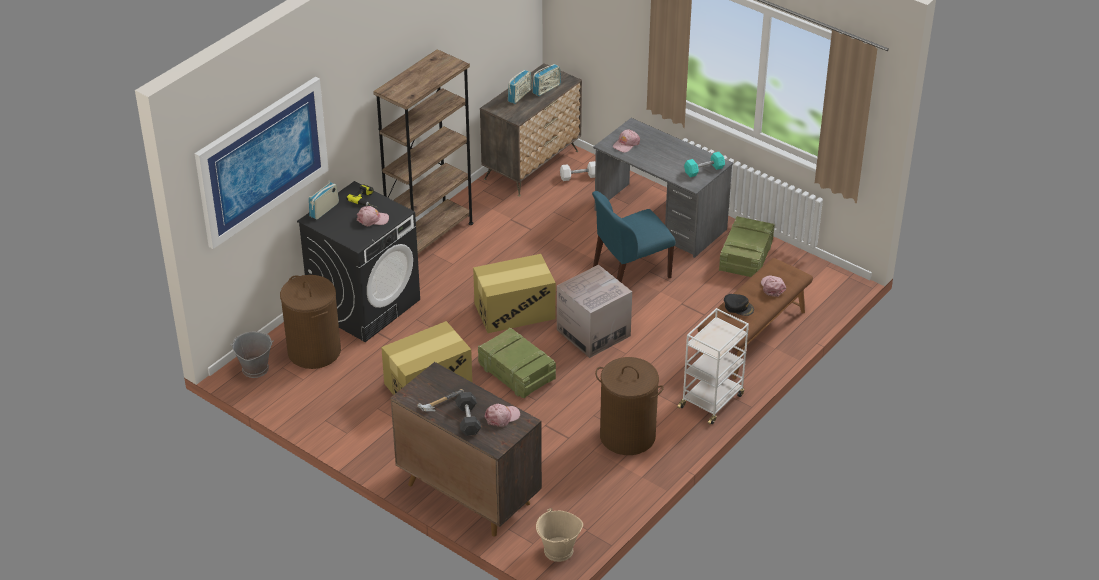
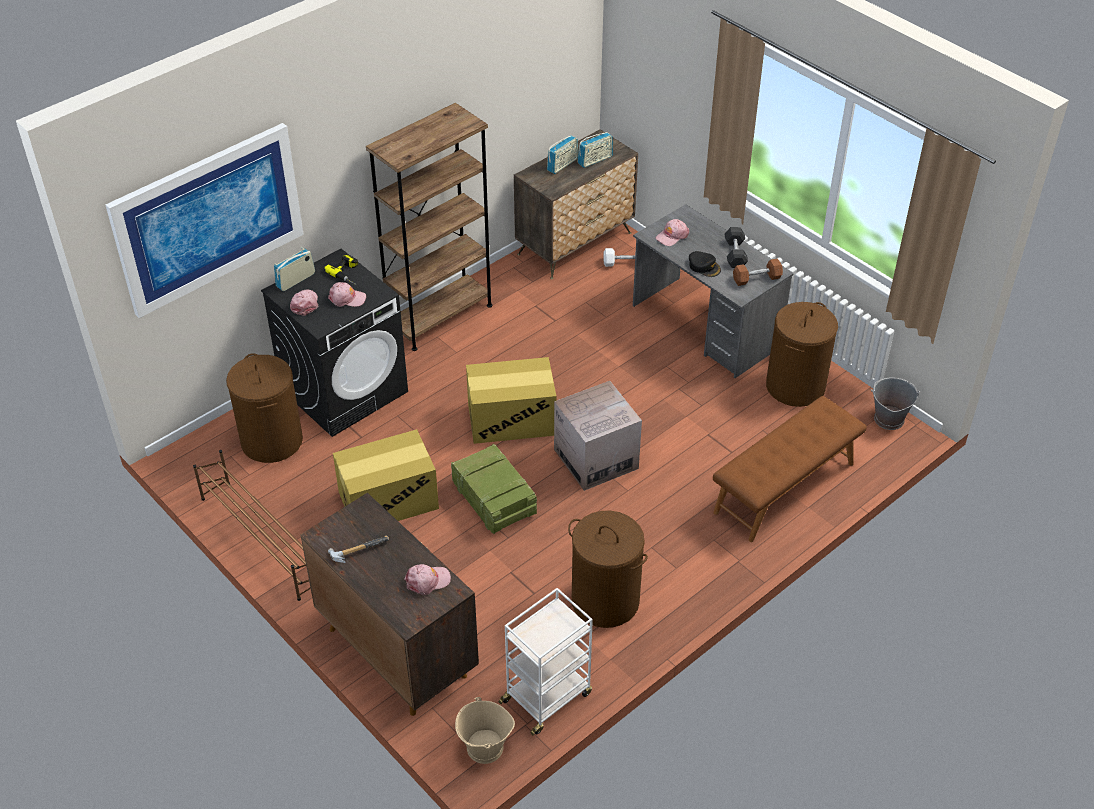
camera: 10 degrees right, 5 degrees up
(255, 368) = (200, 454): grey bucket -> grey bucket (888, 419)
(330, 426) = (262, 539): none -> brown shoe rack
(468, 420) = (385, 579): grey dumbbell -> grey dumbbell (735, 254)
(630, 272) = (656, 387): blue chair -> none
(704, 170) = (756, 279): turquoise dumbbell -> brown dumbbell
(711, 400) = (717, 567): white cart -> white cart (547, 696)
(738, 307) = (767, 456): black cap -> black cap (704, 267)
(745, 258) = (795, 386): crate -> brown laundry basket
(772, 287) = (814, 435): pink cap -> pink cap (304, 304)

